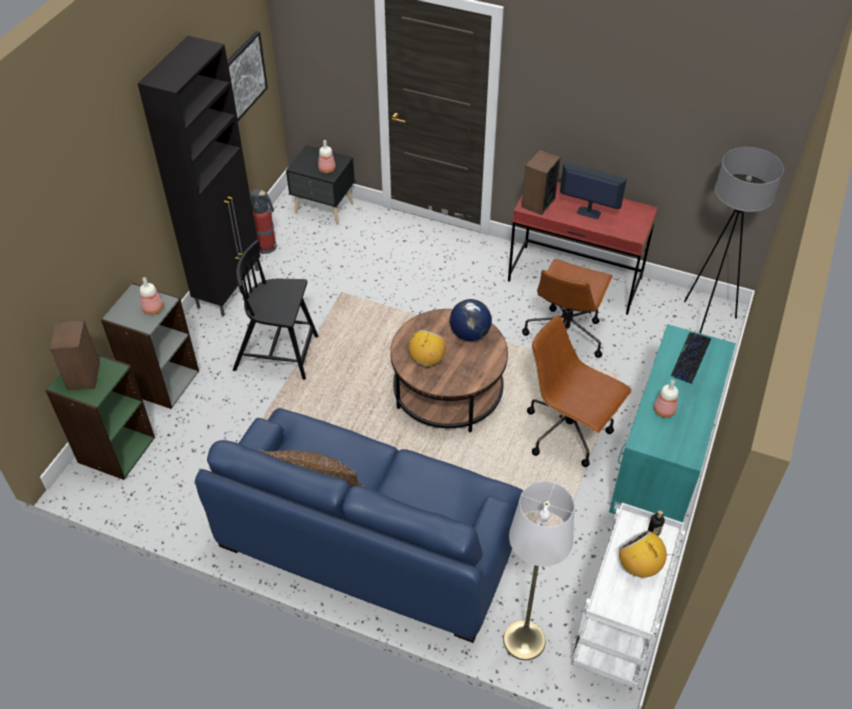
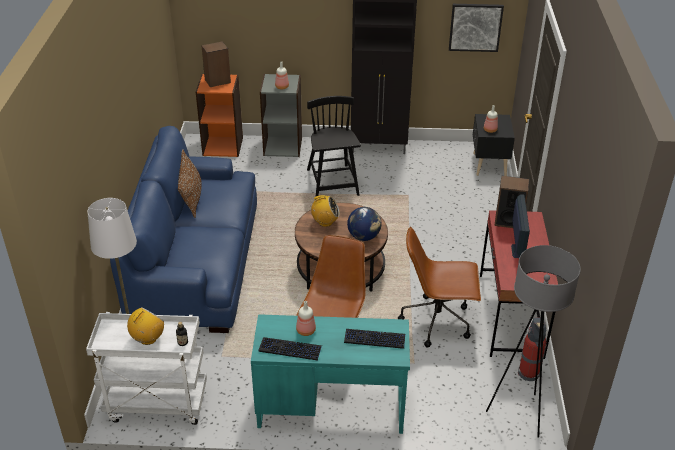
camera: 70 degrees right, 10 degrees down
(116, 449) = (223, 146): green bookcase -> orange bookcase
(267, 247) = (429, 151): fire extinguisher -> fire extinguisher (529, 374)
(690, 431) = (290, 349): none -> keyboard

